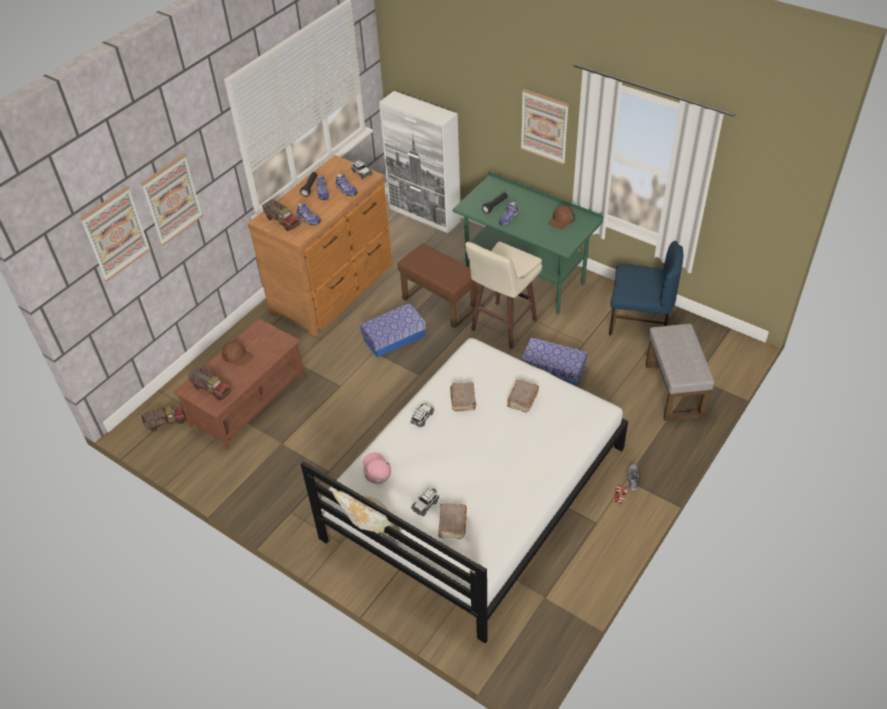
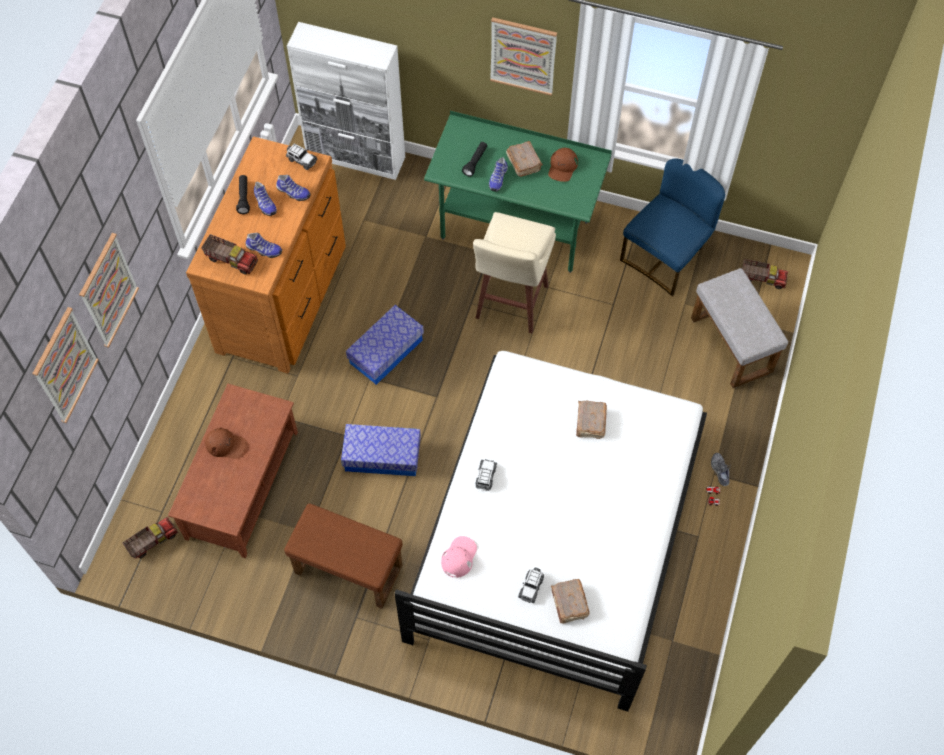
camera: 20 degrees left, 15 degrees up
(212, 389) = (214, 499): toy truck -> toy truck (762, 278)
(371, 529) = (482, 634): pillow -> none
(376, 468) = (459, 557): pink cap -> pink cap turned 60 degrees clockwise
(440, 303) = (424, 288): brown ottoman -> brown ottoman (350, 569)
(463, 400) = (524, 440): brown book -> brown book (523, 162)
(552, 371) = (589, 352): storage box -> storage box (382, 456)
(639, 320) = (665, 257): blue chair -> blue chair turned 45 degrees counterclockwise

